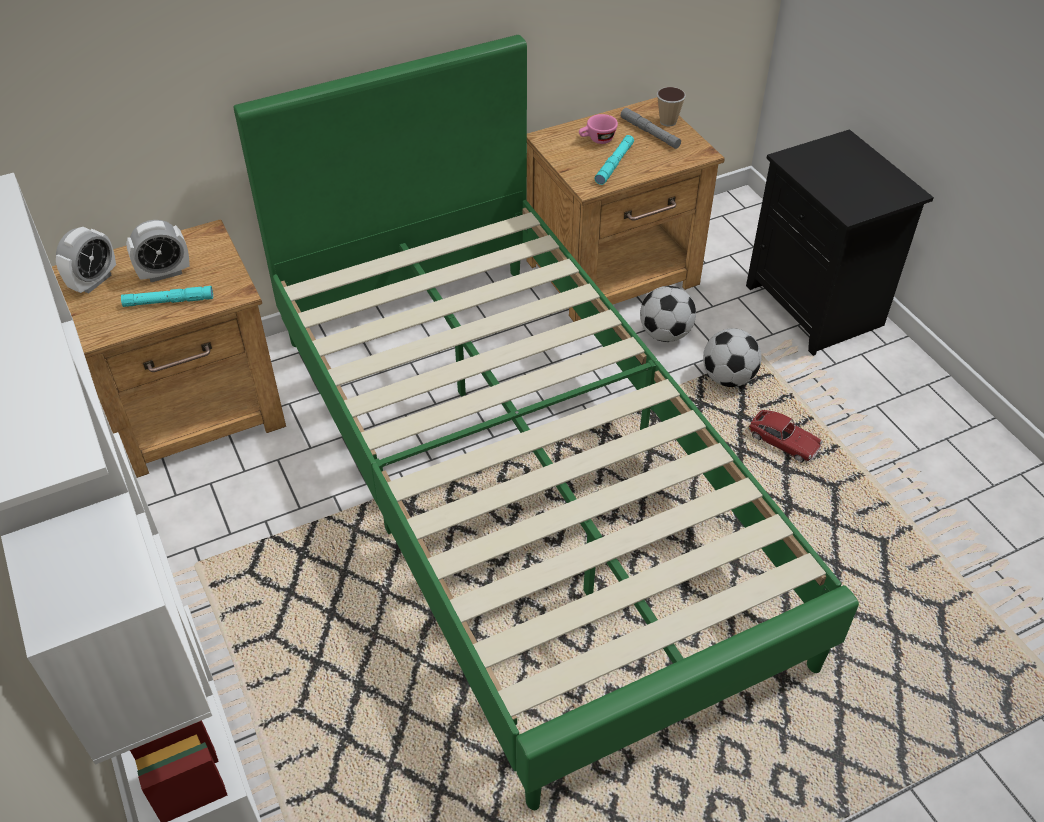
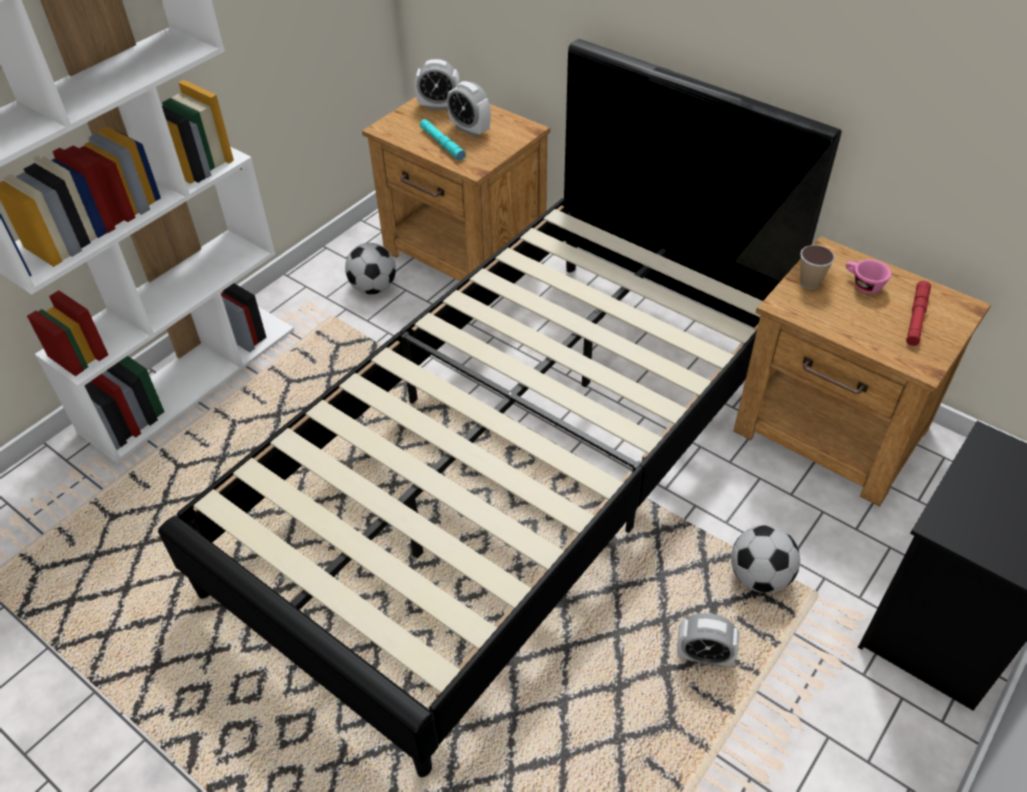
camera: 65 degrees right, 0 degrees up
(521, 482) = (515, 464): green bed -> black bed
(614, 164) = (836, 309): turquoise flashlight -> none
(650, 133) = (916, 317): grey flashlight -> red flashlight
(665, 334) = (780, 503): football -> football (374, 288)
(668, 121) = (951, 324): cup -> cup (809, 283)
(783, 442) = (703, 656): toy car -> alarm clock

